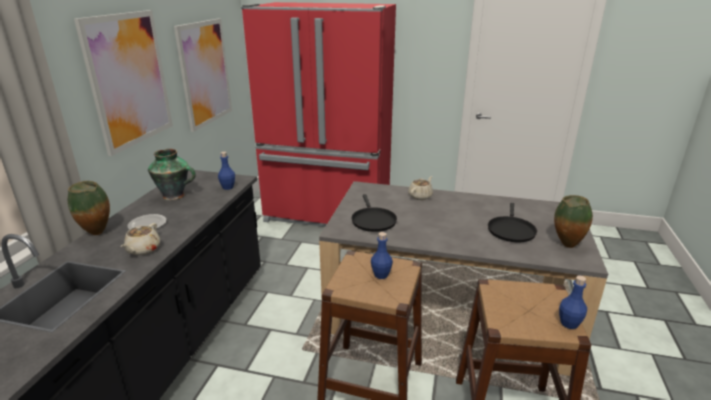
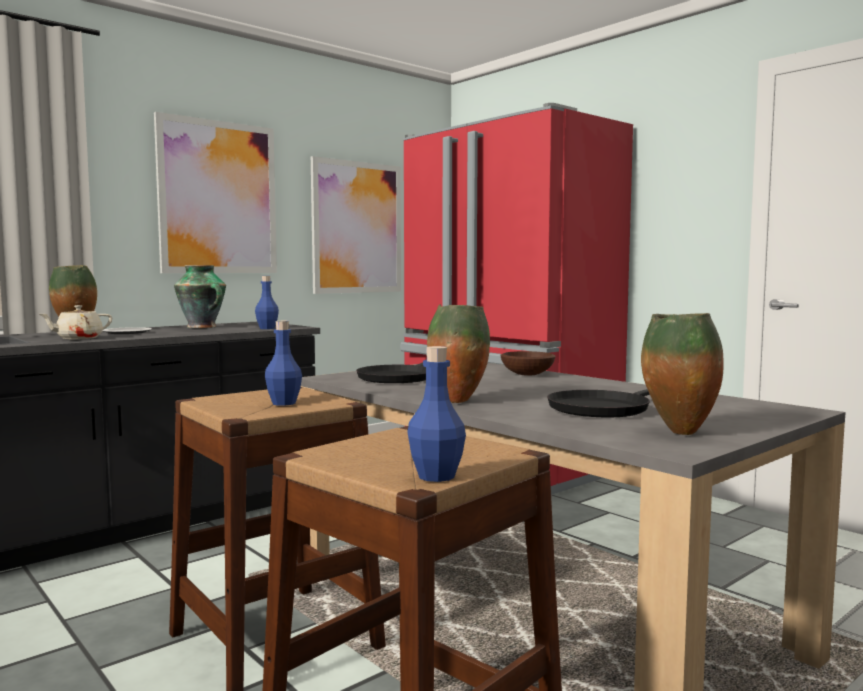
camera: 35 degrees right, 20 degrees down
(420, 196) = (527, 374): beige teapot -> brown bowl
(448, 242) = (457, 401): none -> vase

